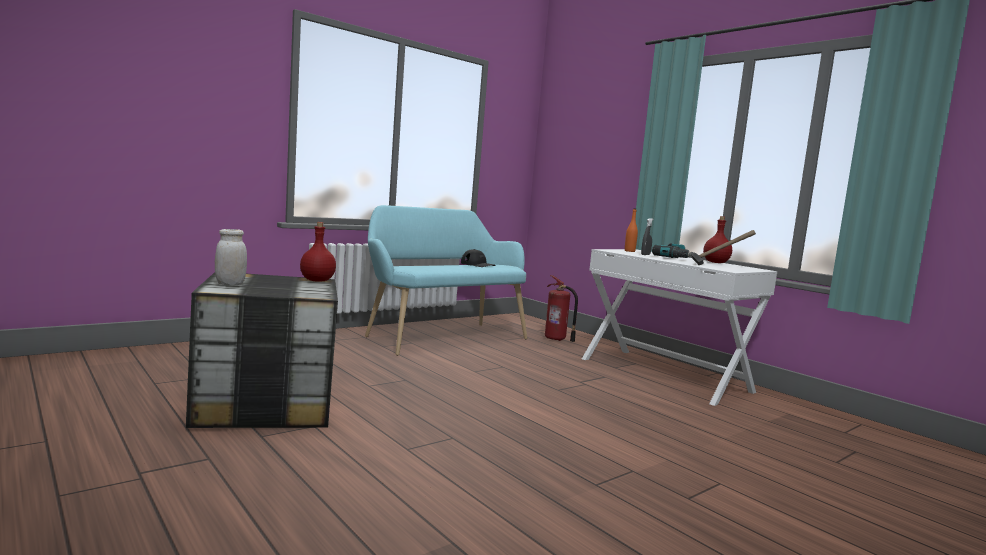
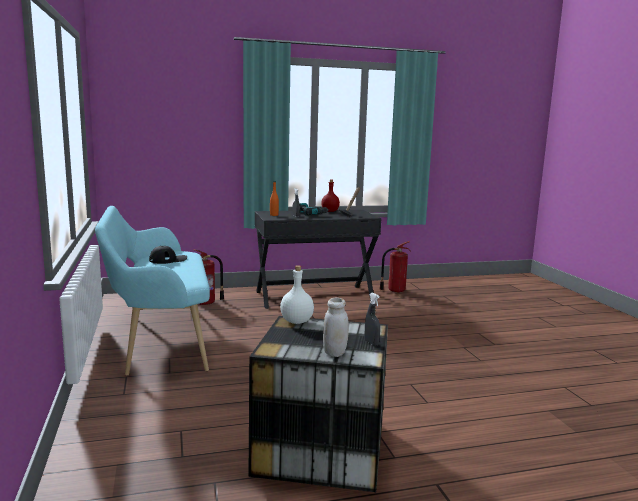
camera: 65 degrees left, 5 degrees up
(266, 293) = (371, 343): none -> grey spray bottle
(317, 281) = (297, 321): red bottle -> white bottle
(664, 374) = (314, 296): white desk -> black desk
(792, 415) = (395, 291): none -> fire extinguisher

